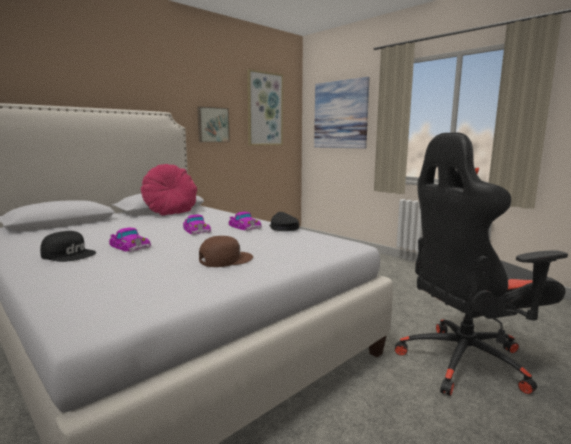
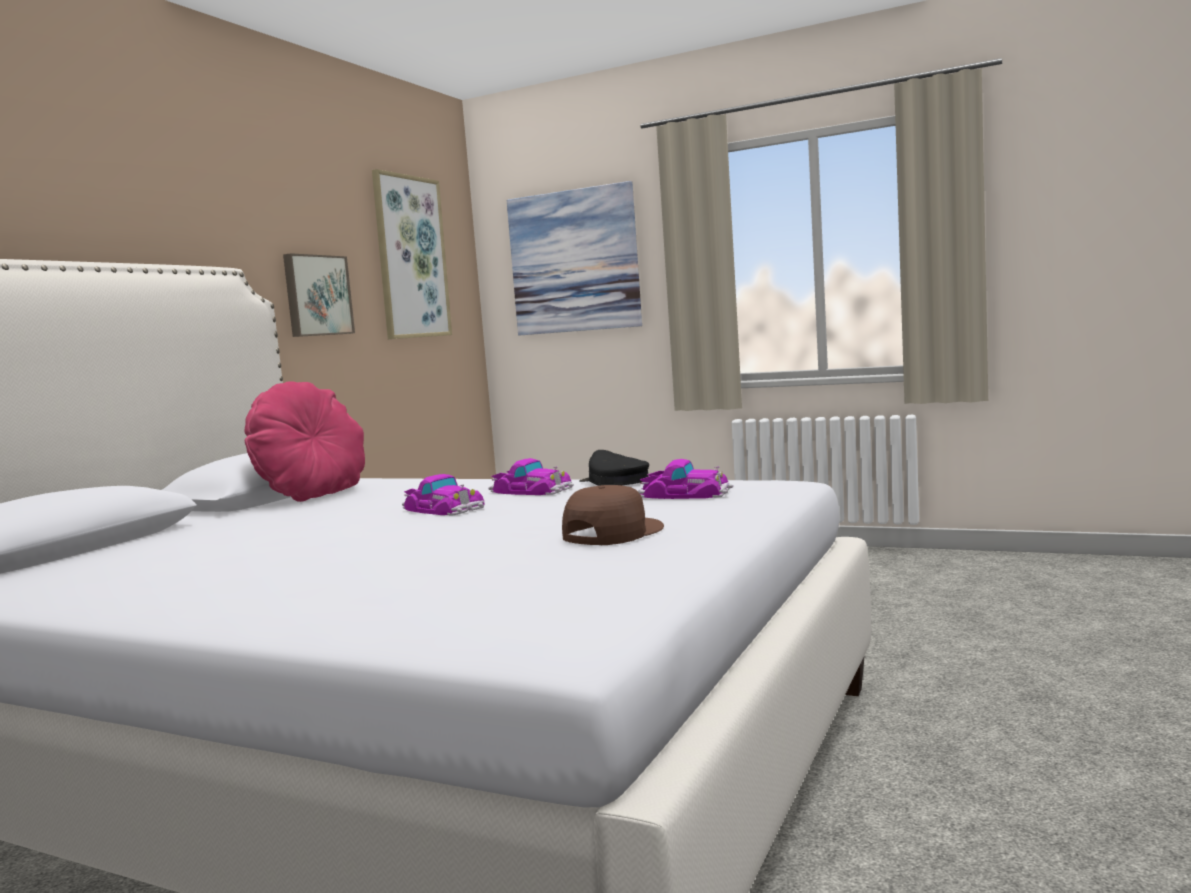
camera: 20 degrees left, 5 degrees down
(69, 254) = (252, 580): black cap -> none
(129, 246) = (361, 548): toy car -> toy car (684, 494)
(471, 360) = (1004, 664): black office chair -> none

